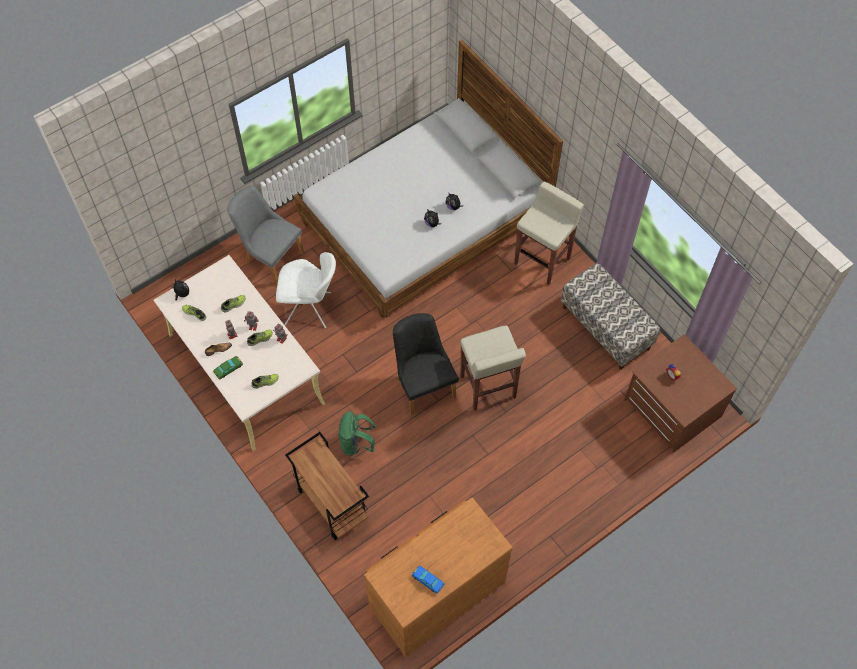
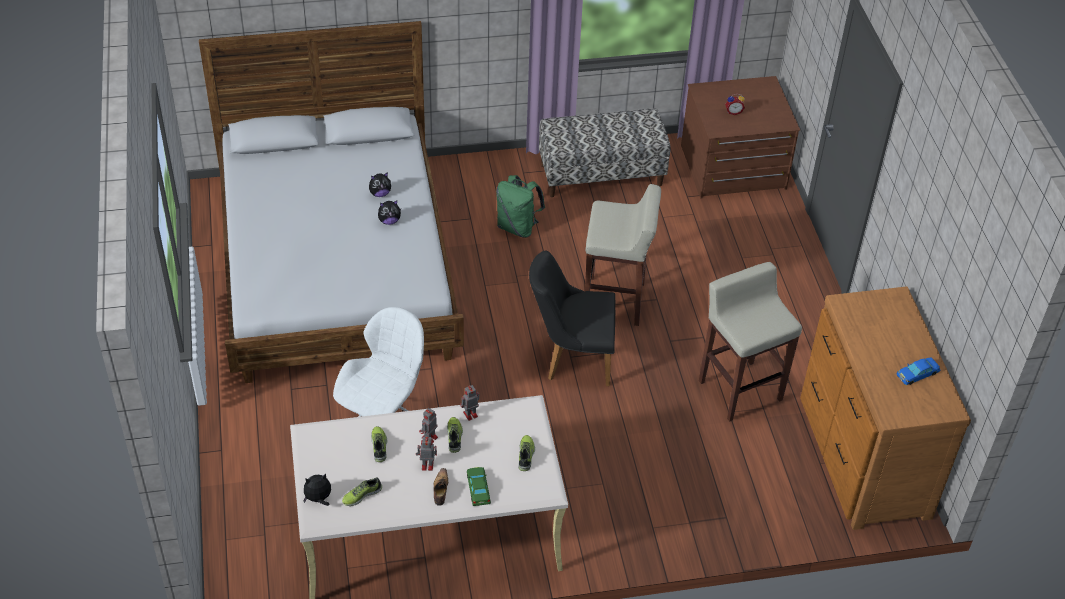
camera: 65 degrees left, 15 degrees down
(269, 256) = (268, 439): grey chair -> none
(331, 503) = (687, 513): brown cart -> none
(356, 443) = (616, 455): green backpack -> green backpack (518, 227)
(543, 260) = (476, 187): beige stool -> beige stool (739, 389)

